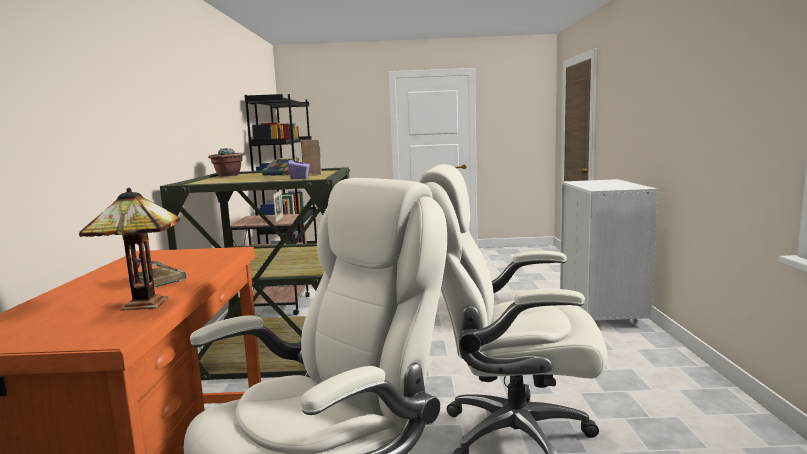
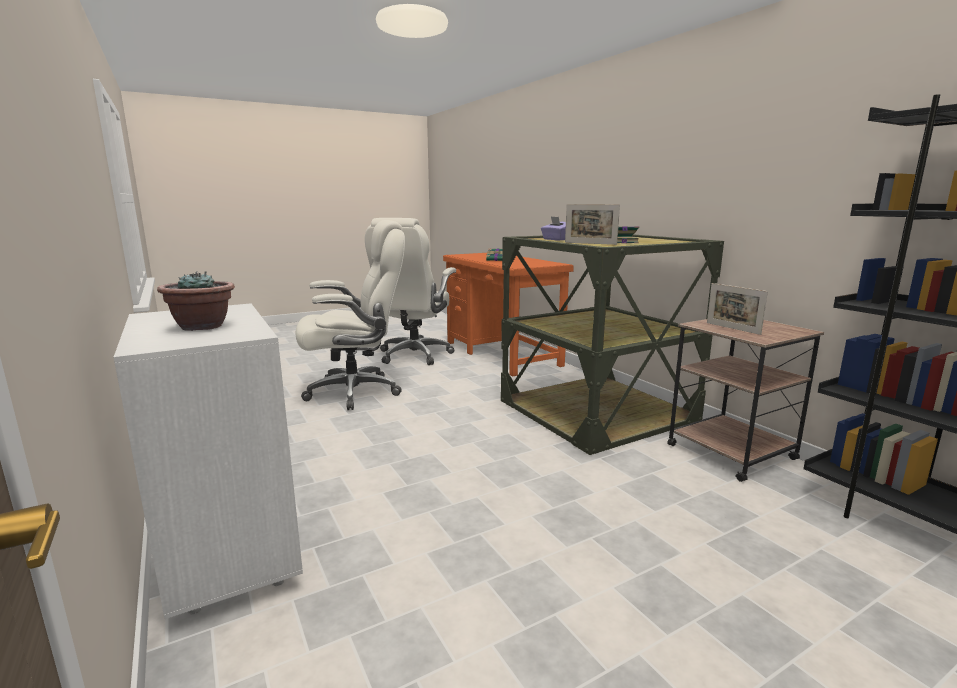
camera: 150 degrees right, 5 degrees up
(141, 305) = (472, 257): table lamp -> none
(228, 175) = (673, 240): potted plant -> potted plant (202, 326)

